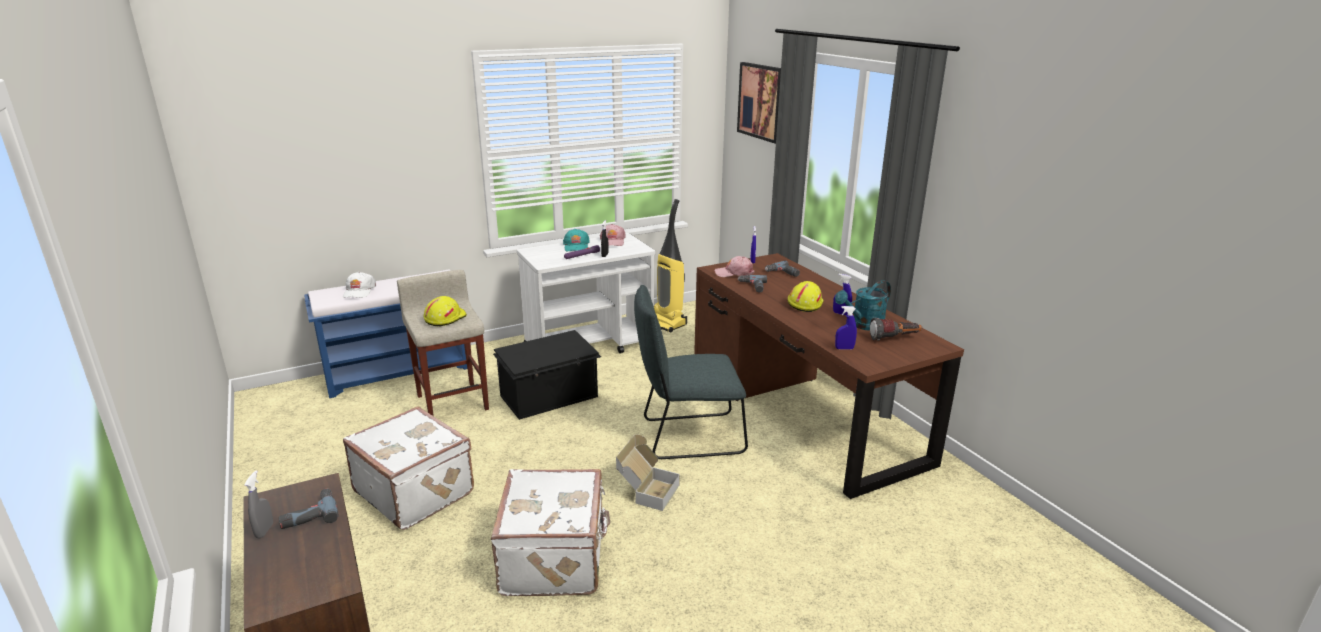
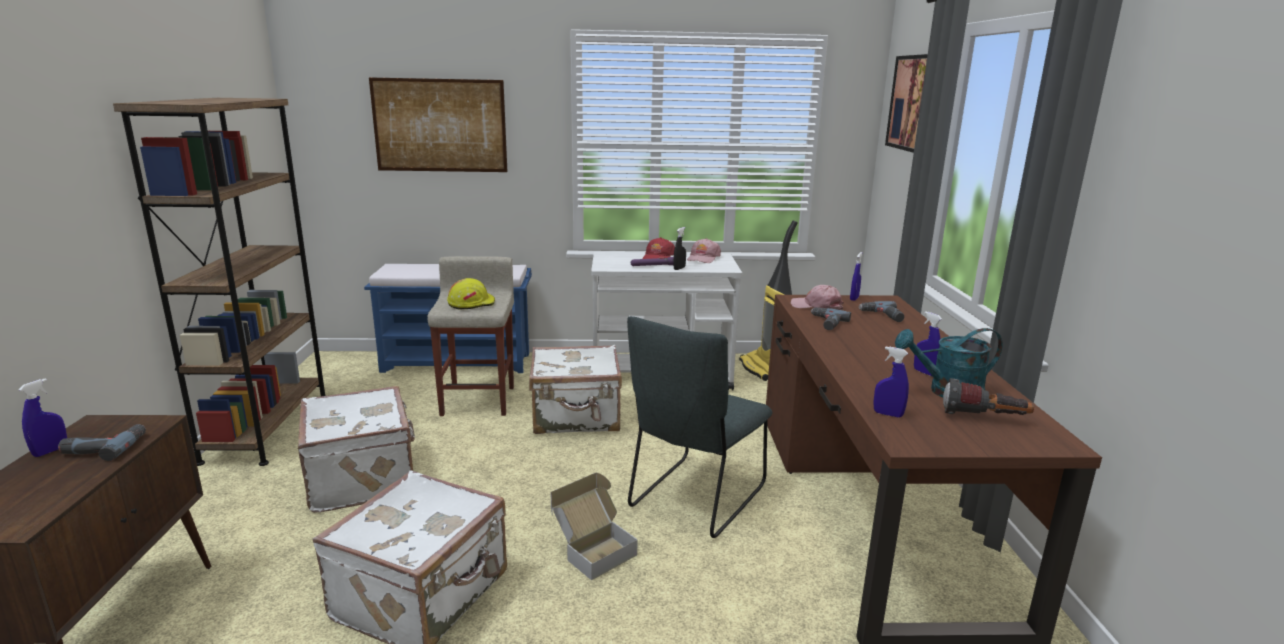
camera: 25 degrees right, 5 degrees down
(264, 531) = (50, 451): grey spray bottle -> blue spray bottle
(272, 475) = (267, 428): none -> brown bookcase
(352, 150) = (440, 125): none -> picture
(359, 291) = (424, 269): white cap -> none
(550, 397) = (576, 417): black storage box -> white suitcase
(576, 246) = (658, 257): turquoise cap -> red cap
(687, 436) = (694, 499): grey chair -> grey chair turned 75 degrees counterclockwise
(804, 304) = (880, 352): yellow hard hat -> none

